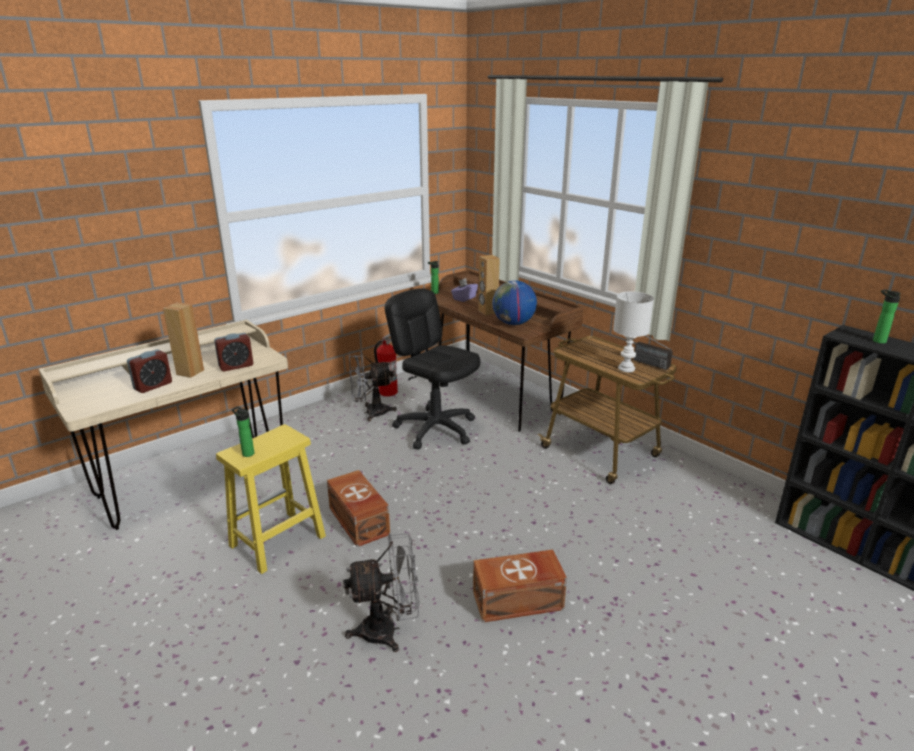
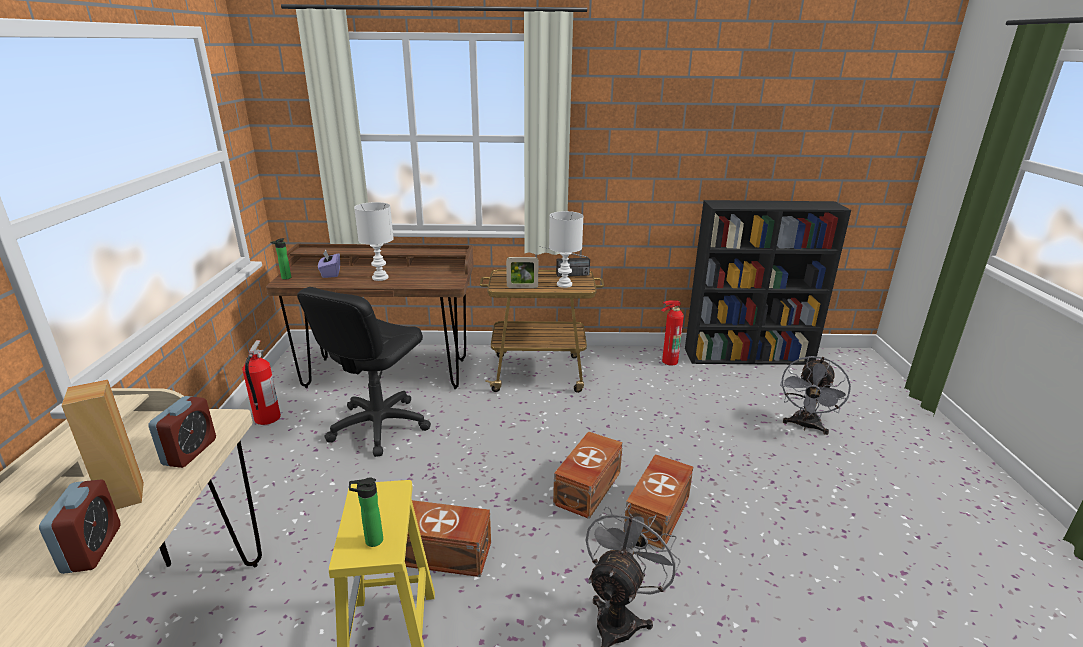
camera: 50 degrees left, 0 degrees up
(370, 412) = (280, 448): grey fan -> grey fan (805, 426)
(436, 429) = (378, 426): black office chair -> black office chair turned 60 degrees counterclockwise
(487, 312) = (381, 277): brown speaker -> white table lamp
(498, 548) = (586, 488): none -> brown storage box
(513, 323) = (426, 279): globe -> none
(586, 357) = (522, 287): none -> picture frame
(749, 507) = (667, 361): none -> fire extinguisher
(877, 340) = (737, 204): bottle -> none

